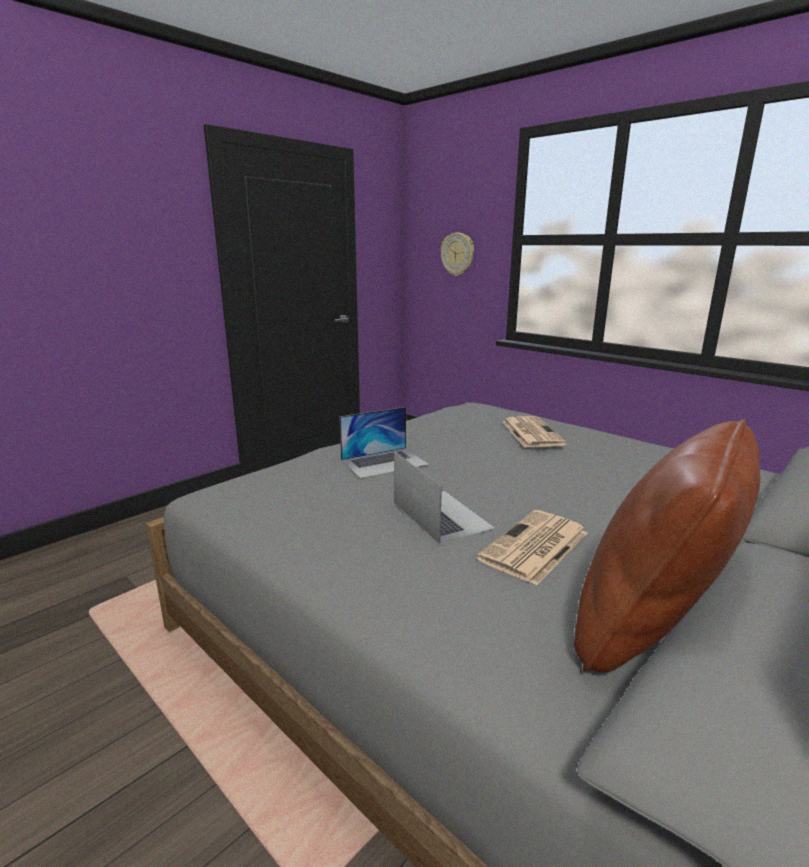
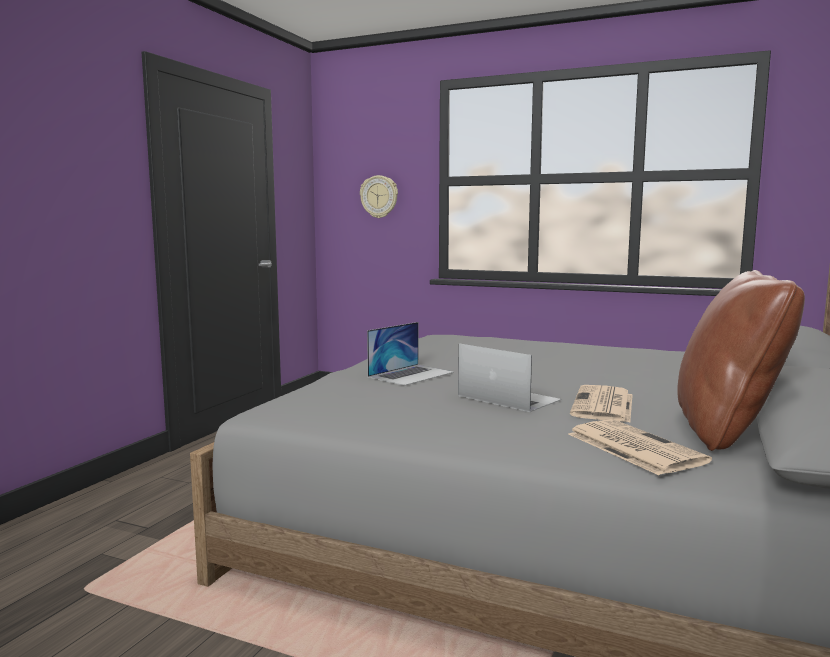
camera: 20 degrees left, 10 degrees down
(531, 432) = (519, 344): newspaper -> newspaper (632, 447)

